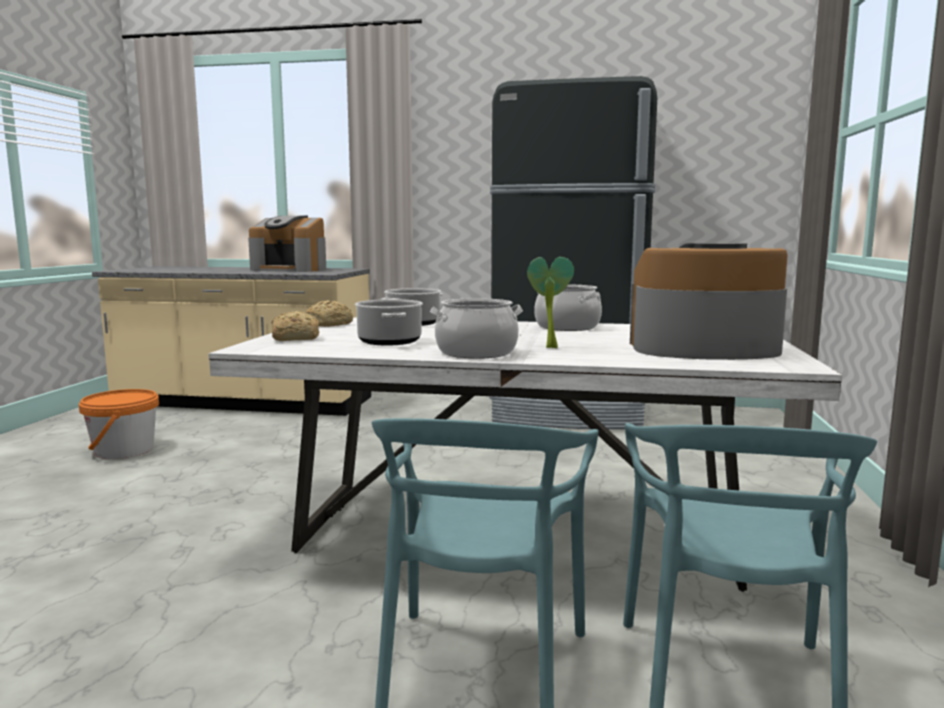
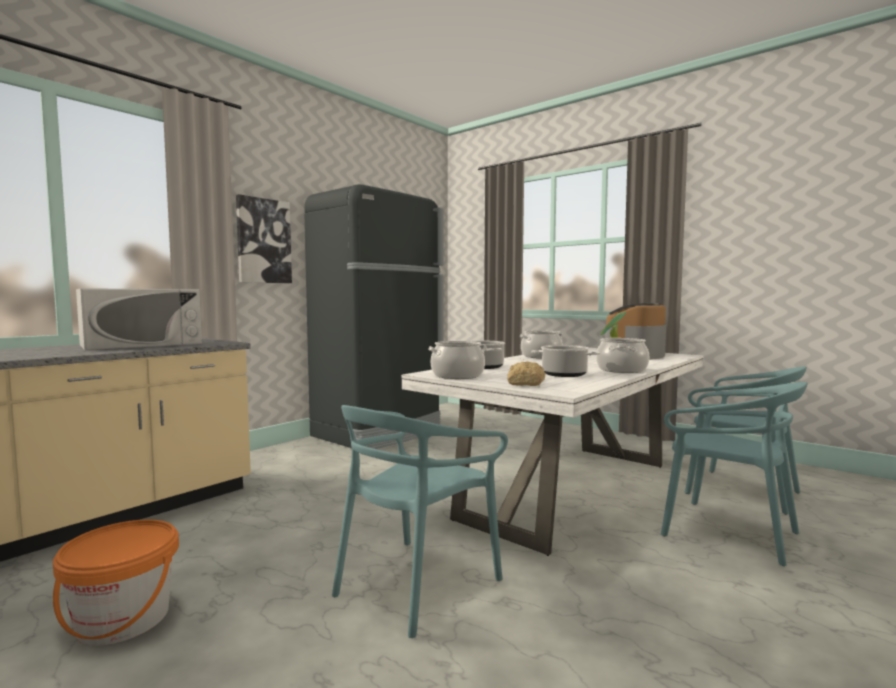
camera: 60 degrees left, 5 degrees down
(202, 510) = (416, 584): none -> turquoise chair
(290, 269) = (142, 344): coffee machine -> white microwave
(330, 324) = (457, 375): bread -> cooking pot
(456, 165) = (263, 241): none -> picture

